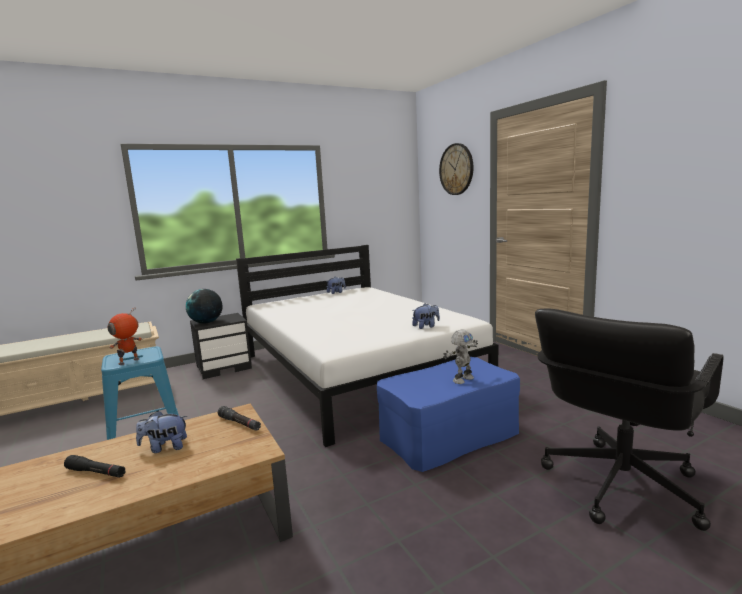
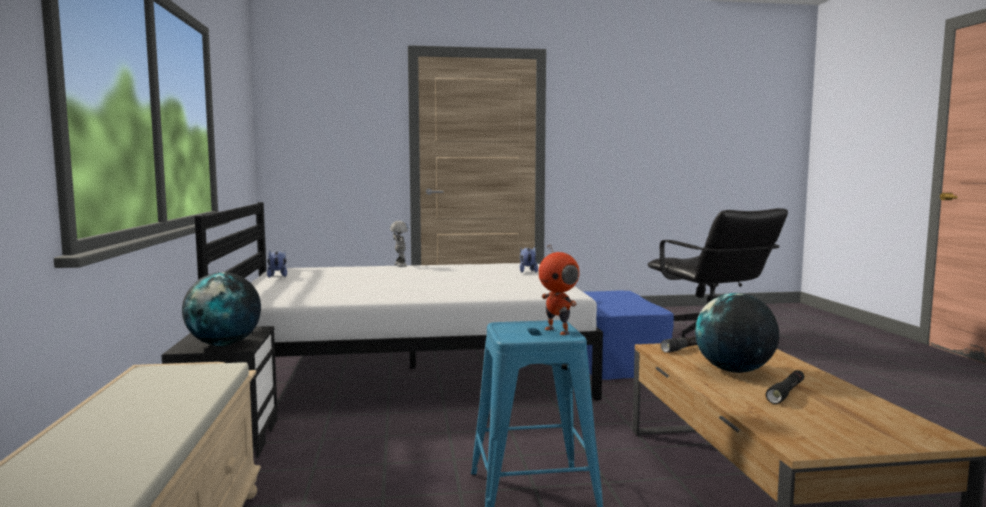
camera: 70 degrees left, 5 degrees down
(165, 447) = (734, 371): plush toy -> globe
(456, 169) = (346, 104): wall clock -> none
(462, 379) = (622, 299): toy robot -> toy robot (399, 265)

